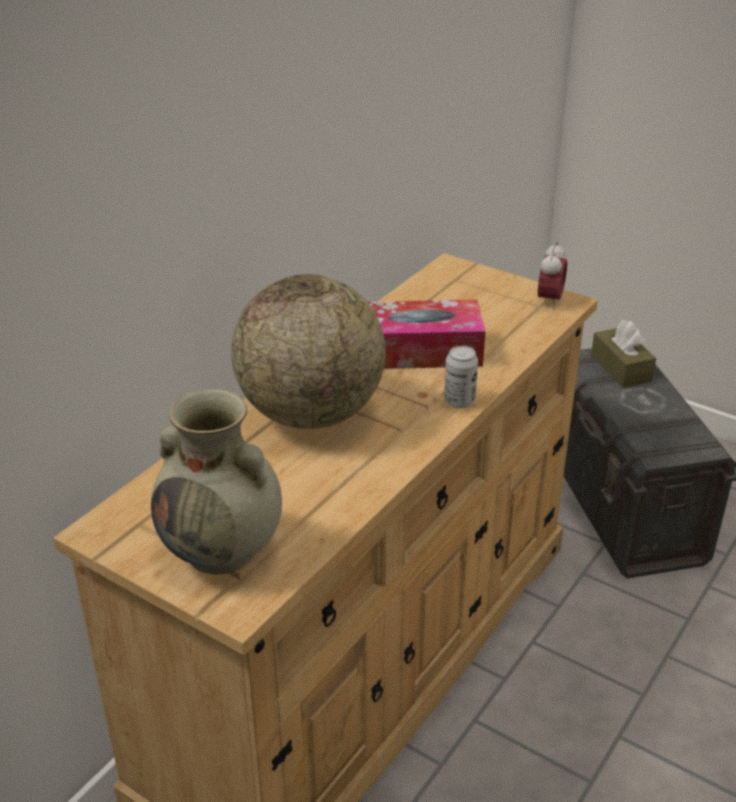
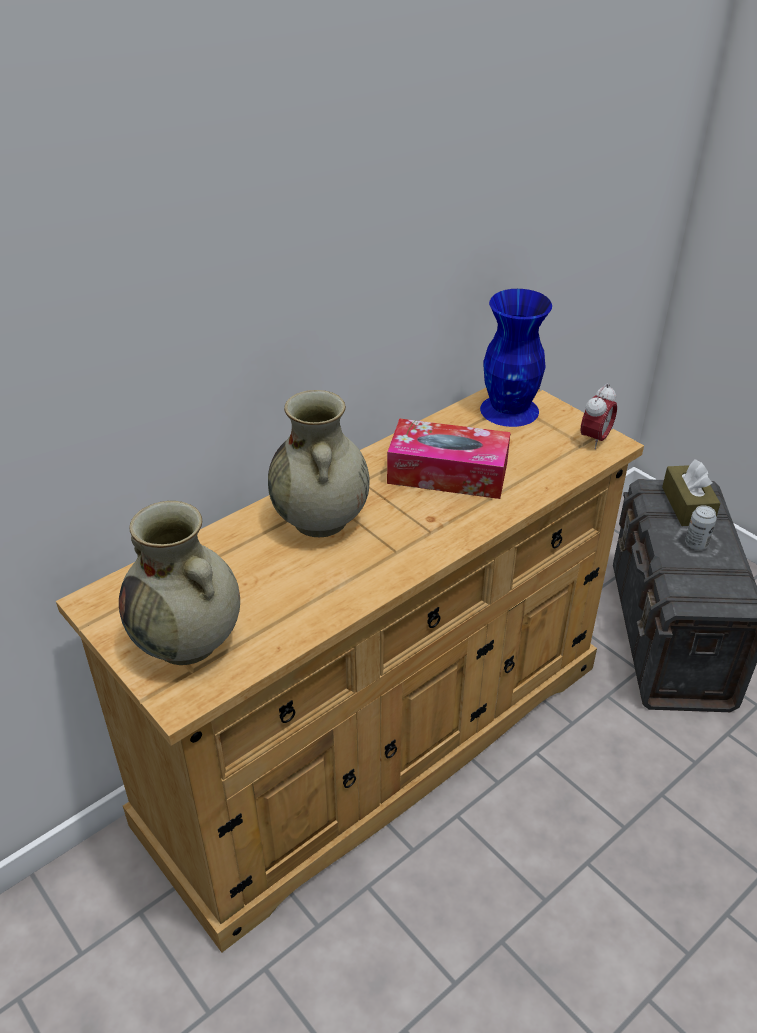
camera: 15 degrees right, 5 degrees up
(311, 414) = (321, 521): globe -> beige vase
(455, 286) = (510, 410): none -> blue vase
(459, 401) = (462, 532): can -> can (696, 544)

